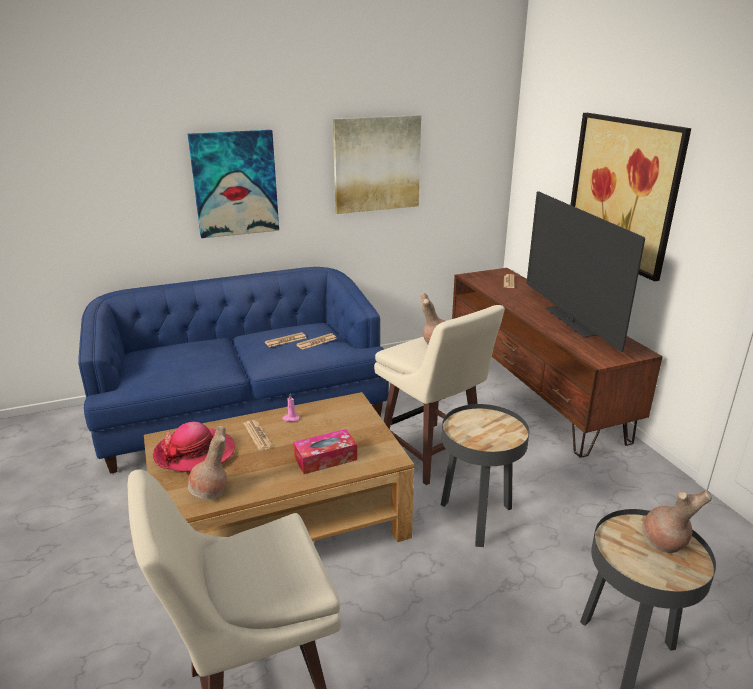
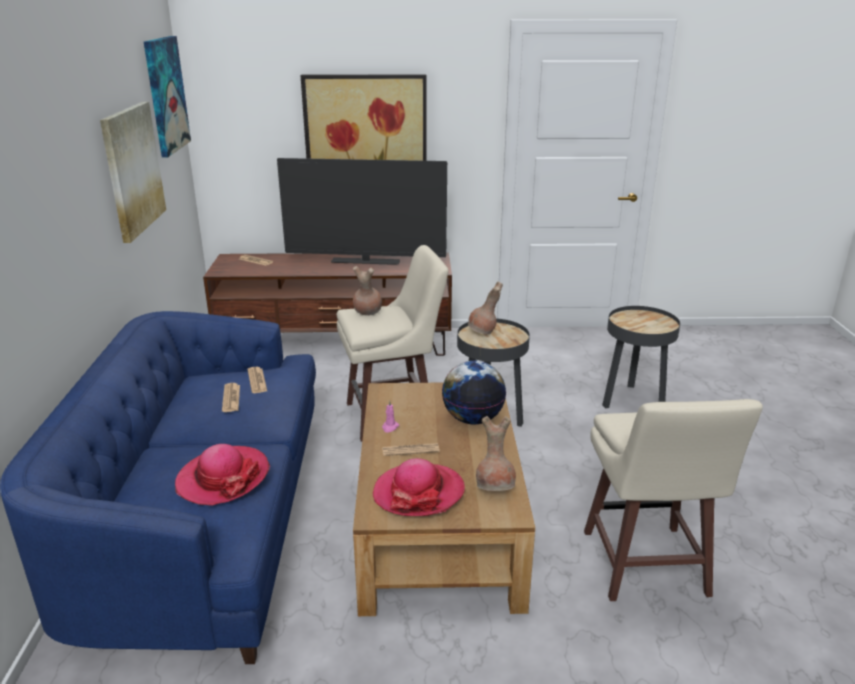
camera: 70 degrees left, 0 degrees up
(181, 365) = (223, 478): none -> hat
(235, 184) = (56, 237): picture -> picture (166, 95)
(325, 458) = (473, 419): tissue box -> globe
(664, 543) = (637, 318): brown vase -> brown vase (483, 332)

